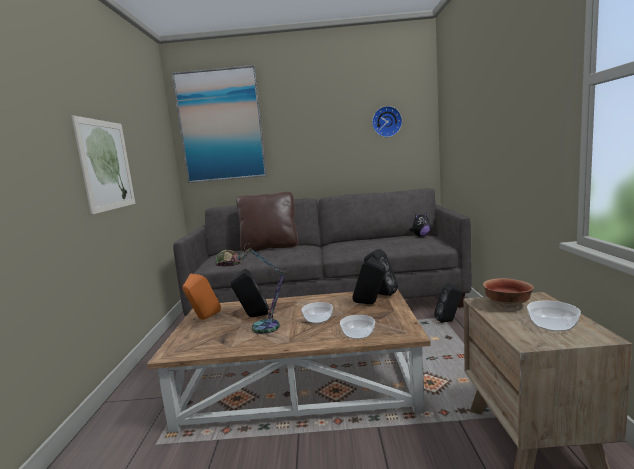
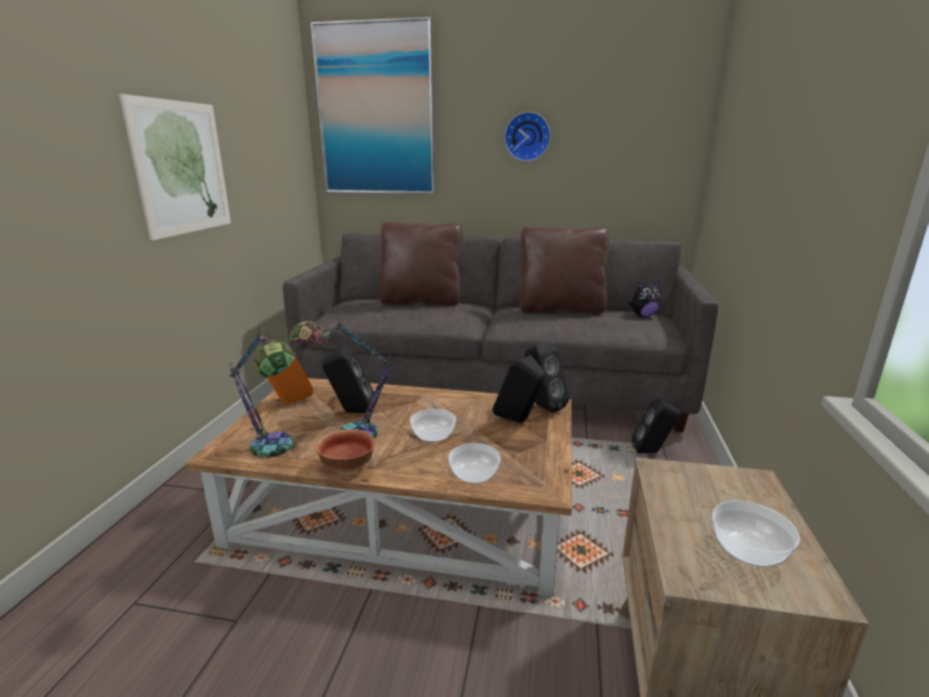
camera: 10 degrees right, 10 degrees up
(212, 346) = (276, 452): none -> table lamp
(367, 239) = (560, 309): none -> brown pillow
(386, 121) = (626, 126): wall clock -> wall clock (527, 137)
(507, 305) = (697, 486): bowl -> bowl (348, 466)

